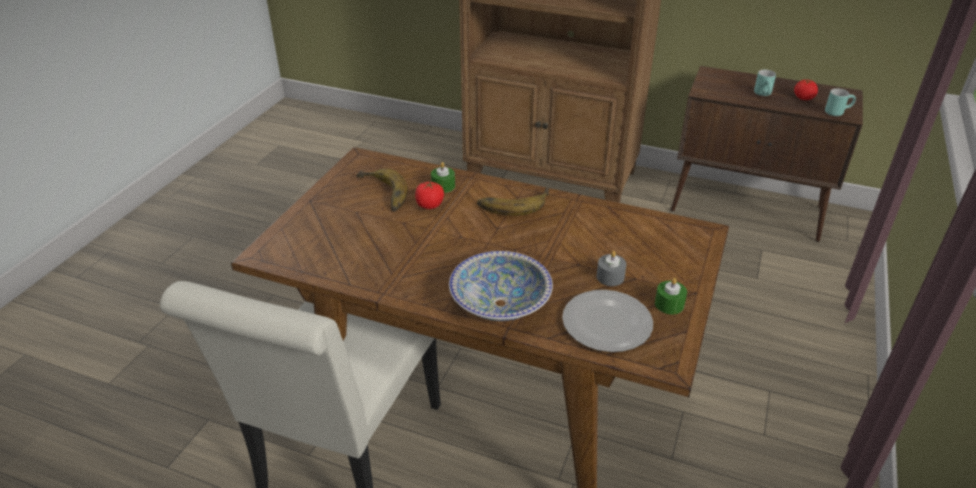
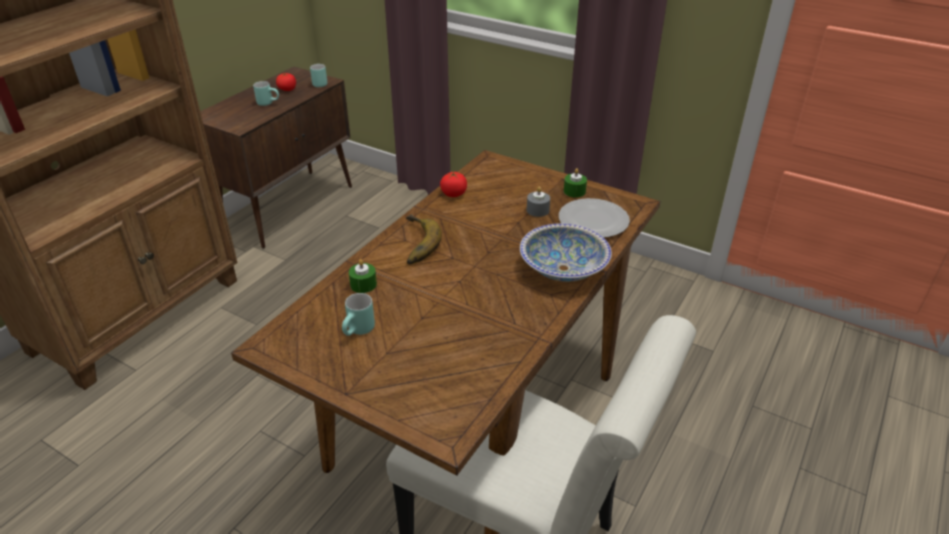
camera: 80 degrees left, 0 degrees up
(380, 194) = (359, 332): banana -> turquoise mug
(429, 205) = (396, 296): tomato -> tomato (454, 193)

